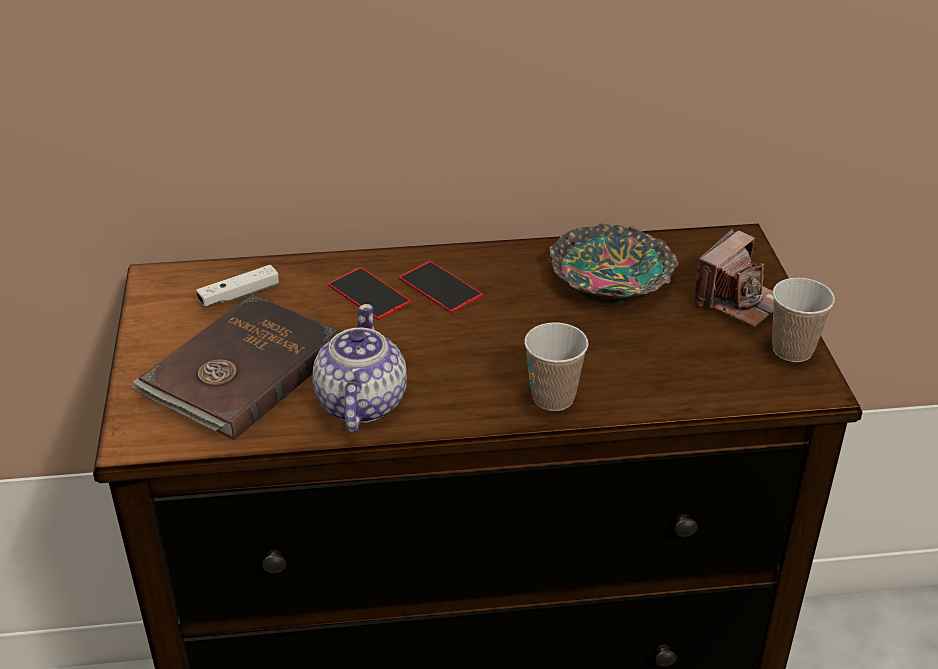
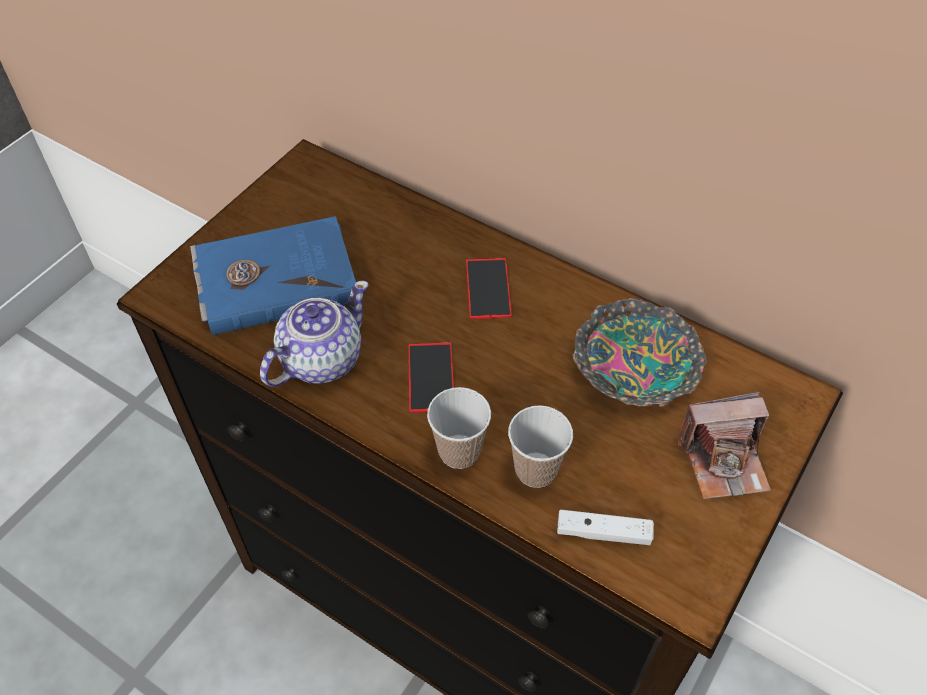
camera: 40 degrees right, 15 degrees up
(239, 295) = (342, 208): white game controller -> white game controller (603, 533)
(240, 371) = (275, 278): brown book -> blue book
(369, 293) = (430, 262): phone -> phone (431, 377)
(792, 350) = (714, 546): cup -> cup (536, 470)

